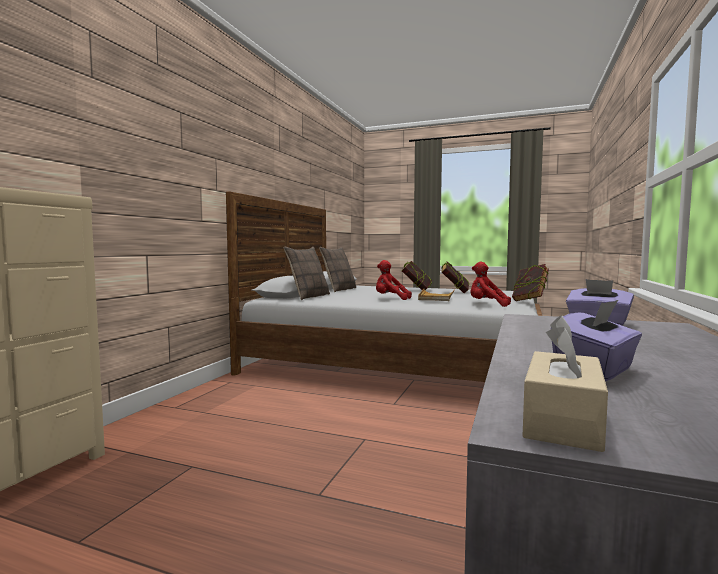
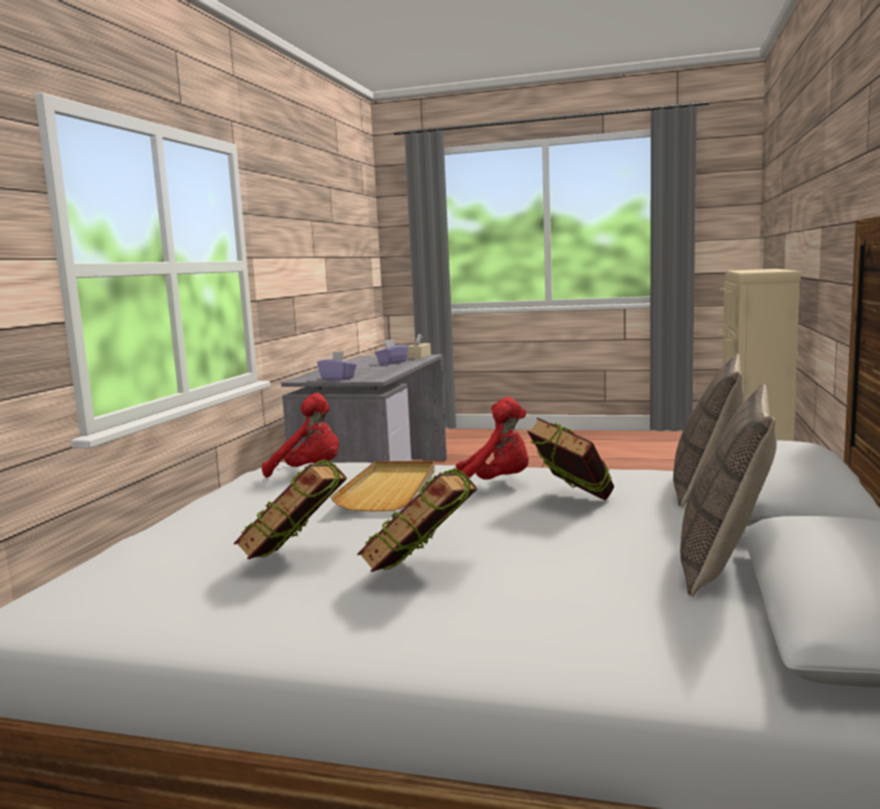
camera: 175 degrees right, 5 degrees up
(529, 301) = (194, 495): book -> book (572, 503)

